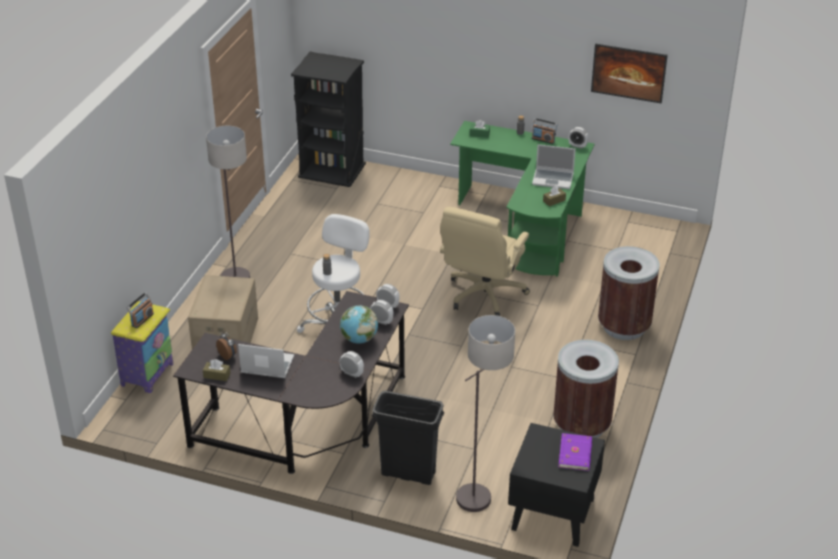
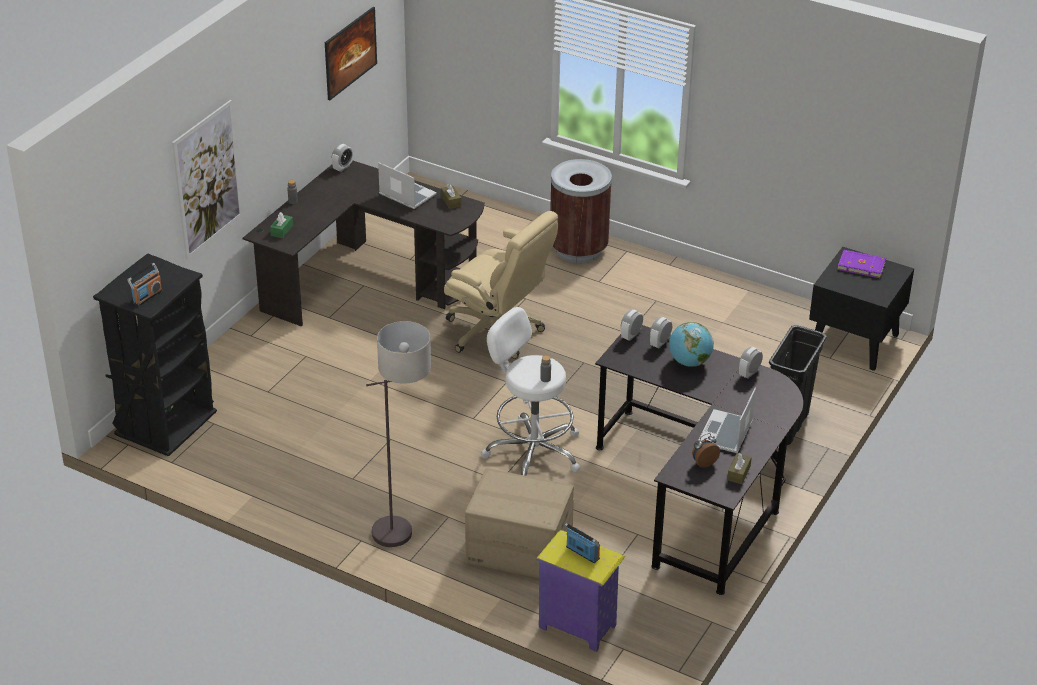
camera: 80 degrees left, 0 degrees up
(439, 56) = (207, 179): none -> picture
(481, 493) = (822, 382): grey floor lamp -> none
(528, 224) = (366, 280): green desk -> black desk
(543, 140) = (317, 188): radio -> radio (147, 296)
(553, 179) = (406, 195): laptop -> laptop turned 75 degrees counterclockwise
(581, 425) = (729, 303): brown trash can -> none

